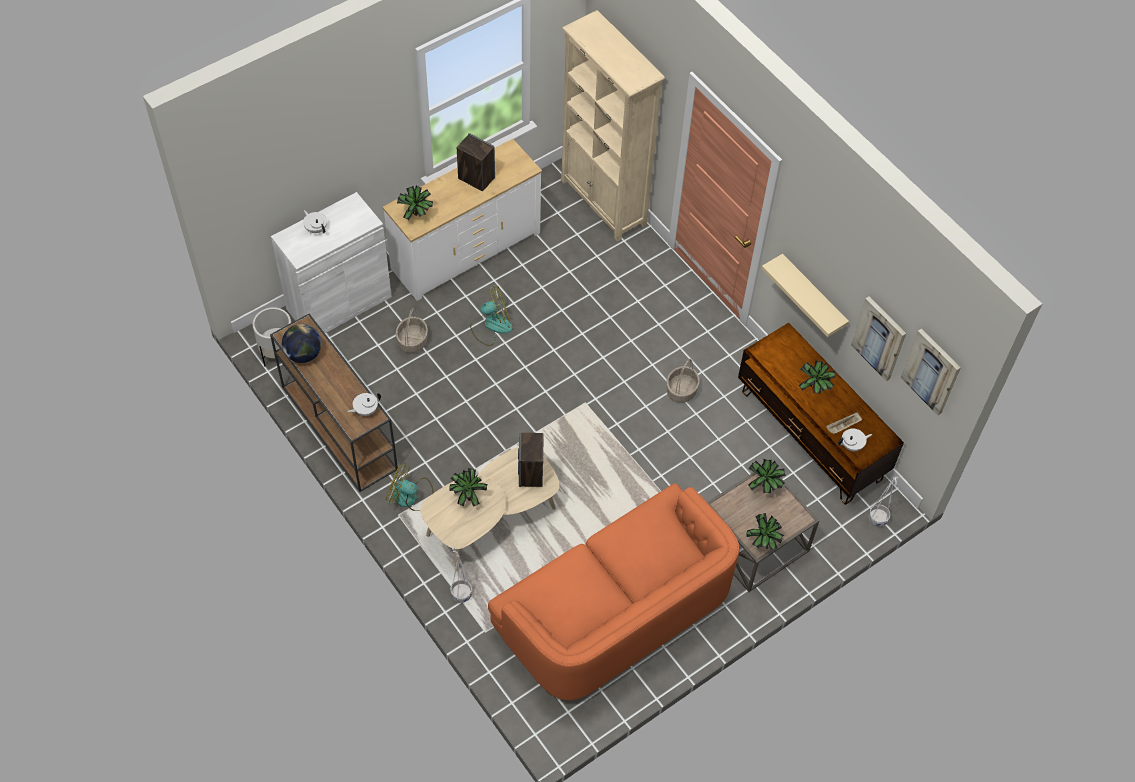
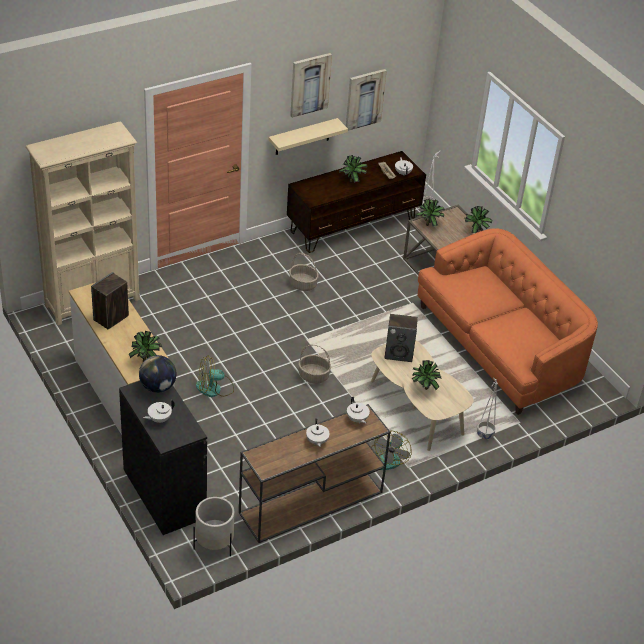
camera: 85 degrees left, 15 degrees down
(303, 354) = (288, 458): globe -> globe (158, 387)
(329, 376) = (316, 441): none -> white teapot
(339, 303) = (164, 493): white cabinet -> black cabinet
(412, 341) = (221, 443): basket -> basket (313, 376)
(491, 326) = (214, 388): fan -> fan turned 90 degrees counterclockwise
(931, 371) = (409, 72): picture -> picture (310, 84)

